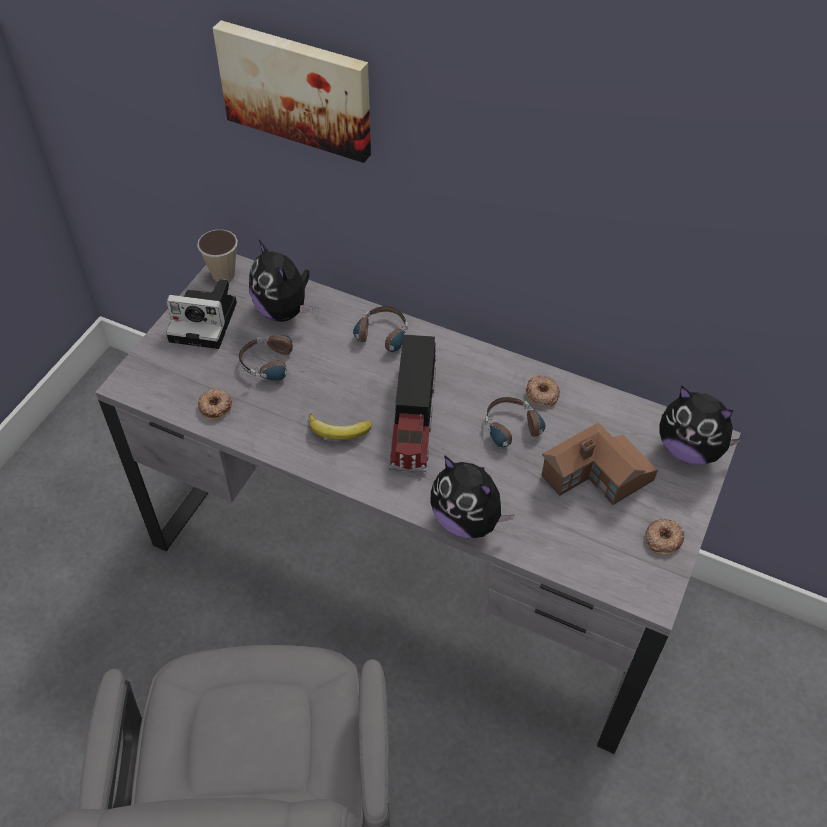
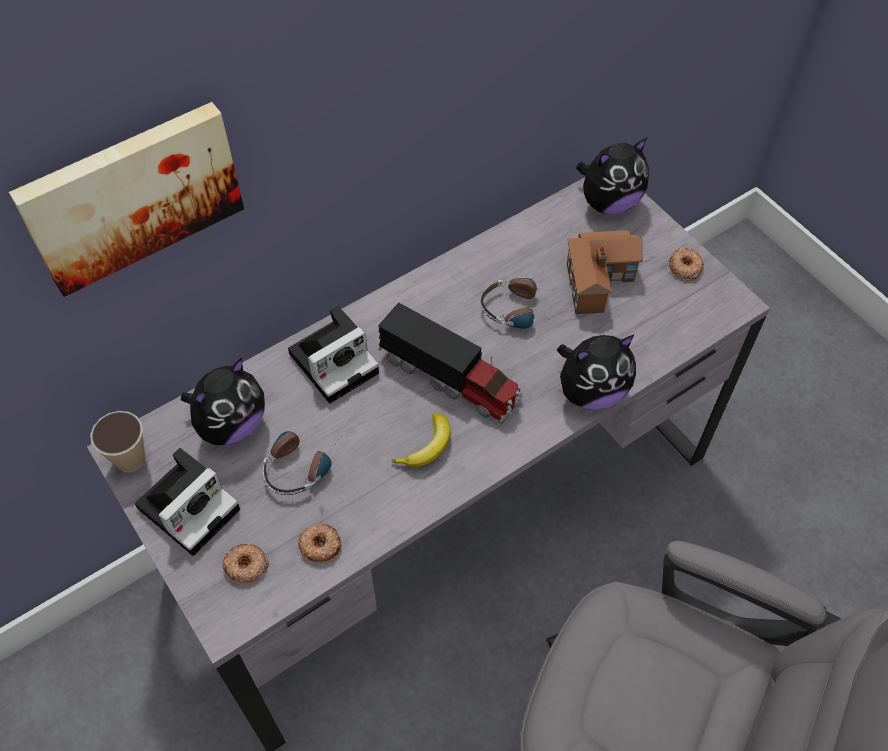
camera: 60 degrees left, 5 degrees up
(284, 310) = (231, 424): plush toy -> plush toy turned 45 degrees counterclockwise
(379, 341) = (336, 360): headphones -> camera
(542, 394) = (487, 268): donut -> donut (246, 566)

